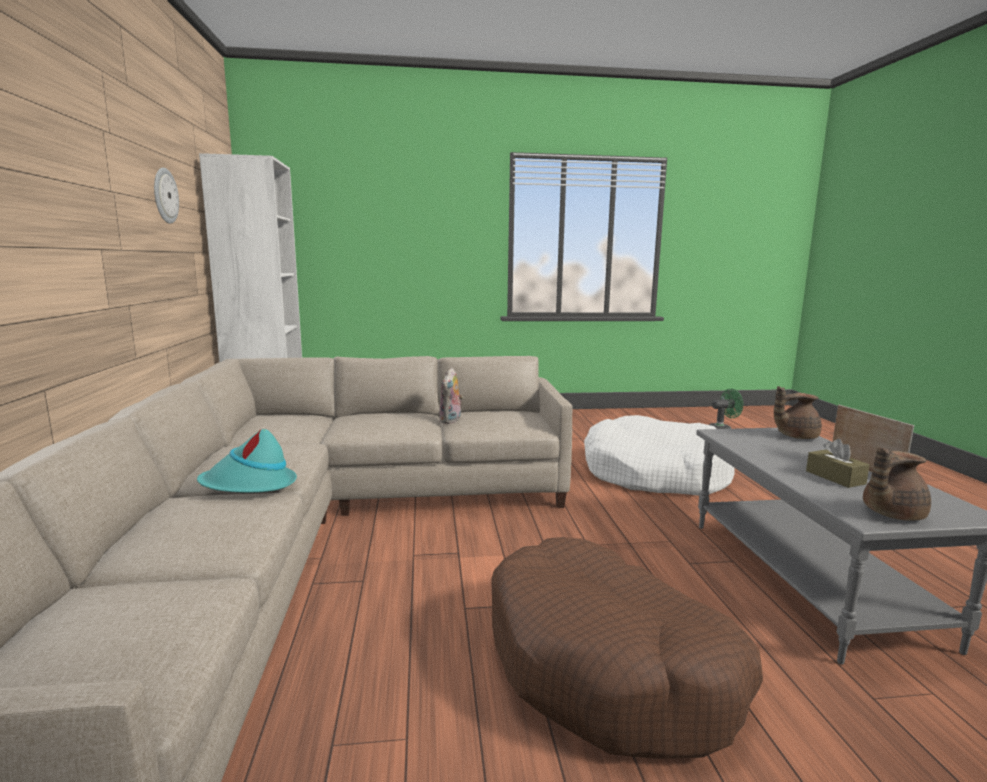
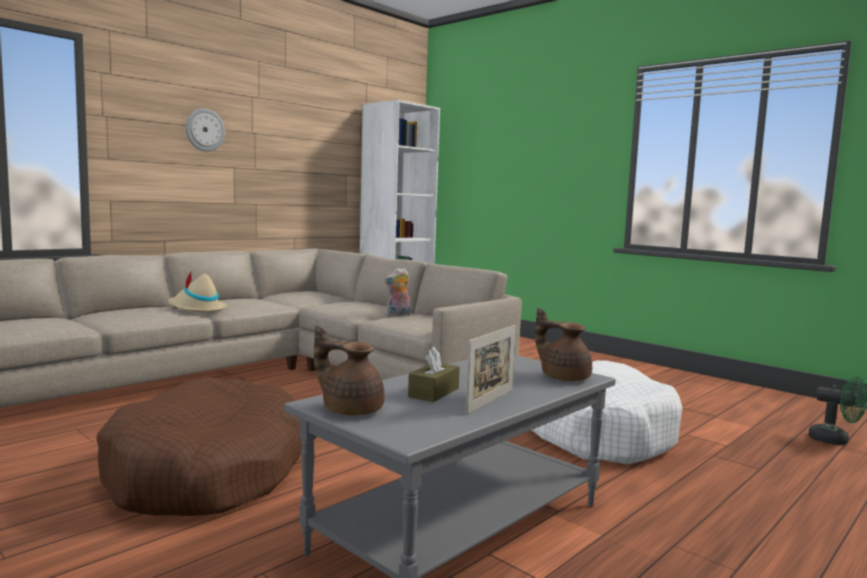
camera: 50 degrees right, 5 degrees down
(164, 195) = (312, 135): wall clock -> wall clock (204, 130)
(249, 485) = (196, 309): turquoise hat -> beige hat

